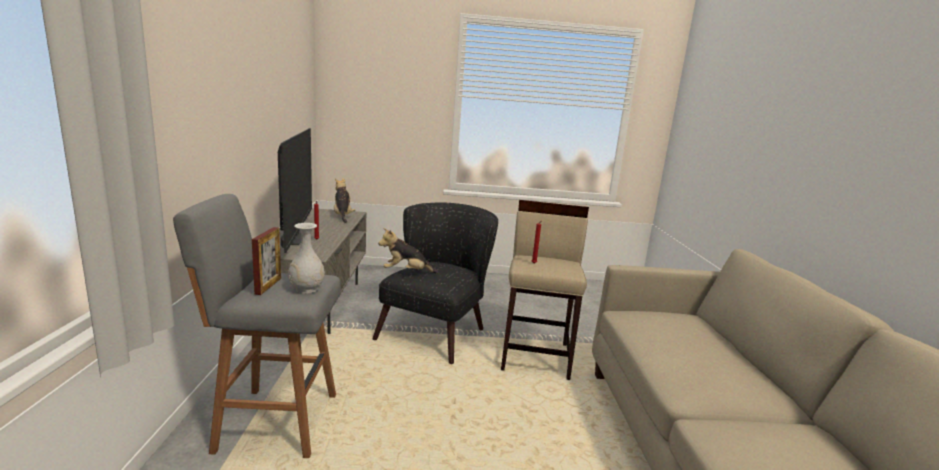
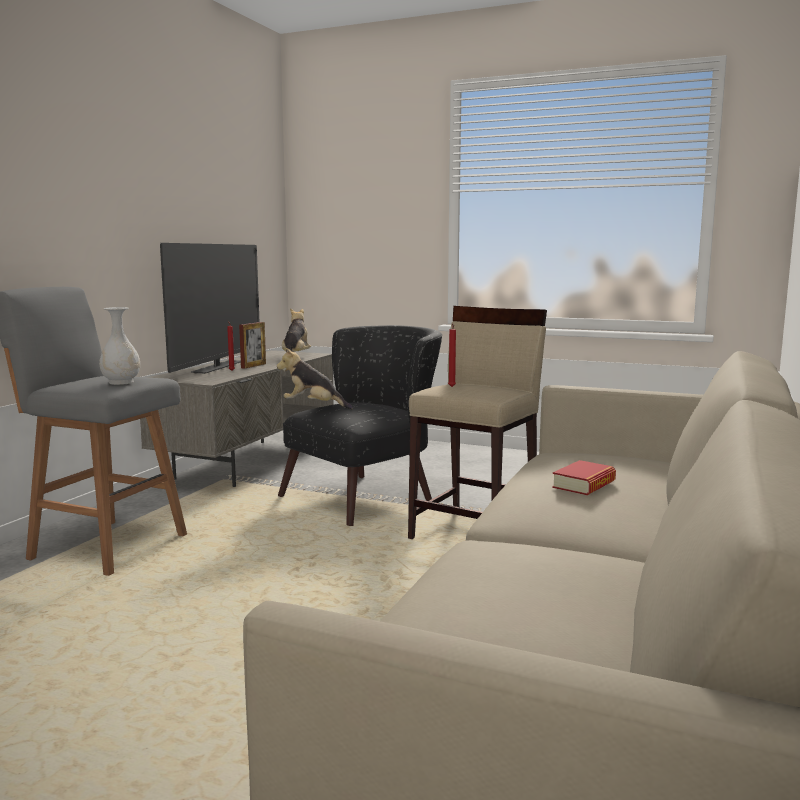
camera: 25 degrees right, 5 degrees down
(268, 286) = (89, 379): picture frame -> picture frame (253, 366)
(694, 352) = (584, 484): none -> book

